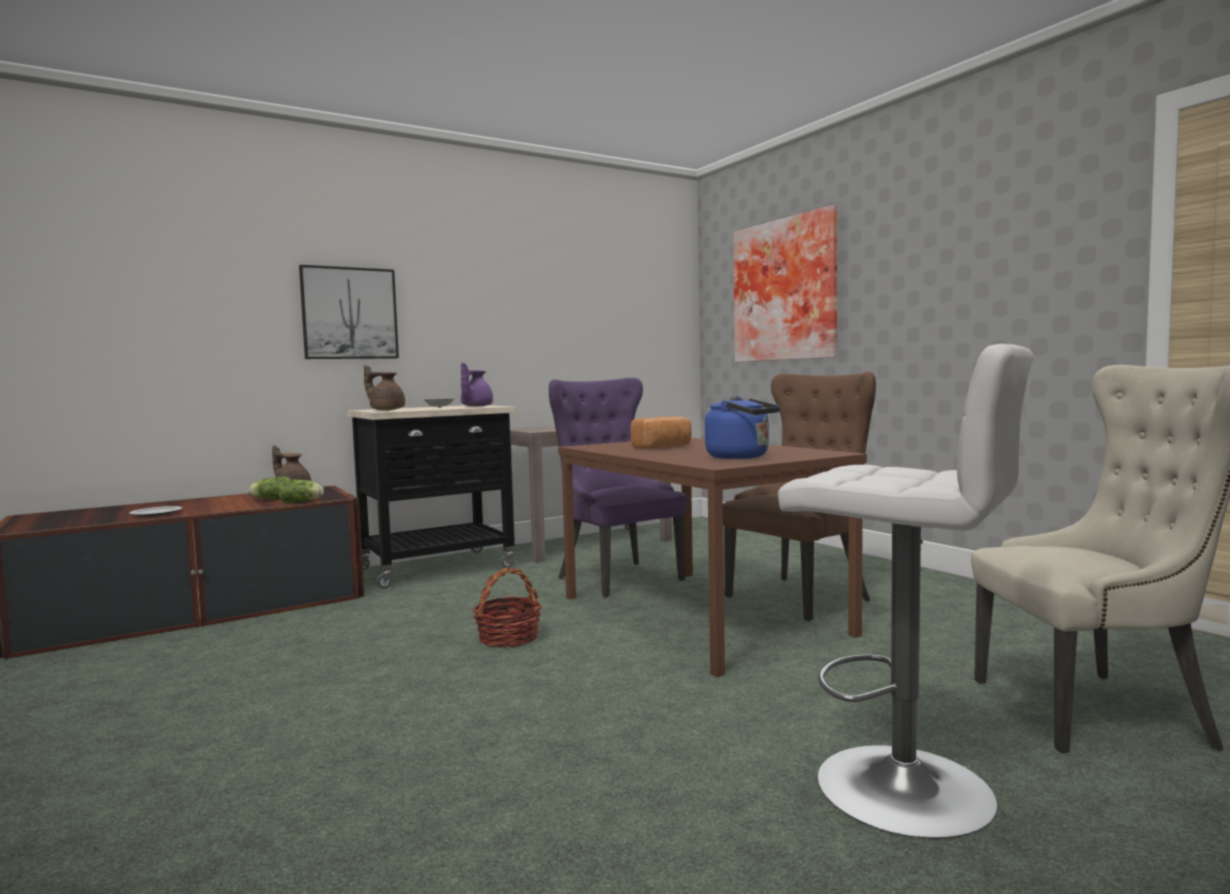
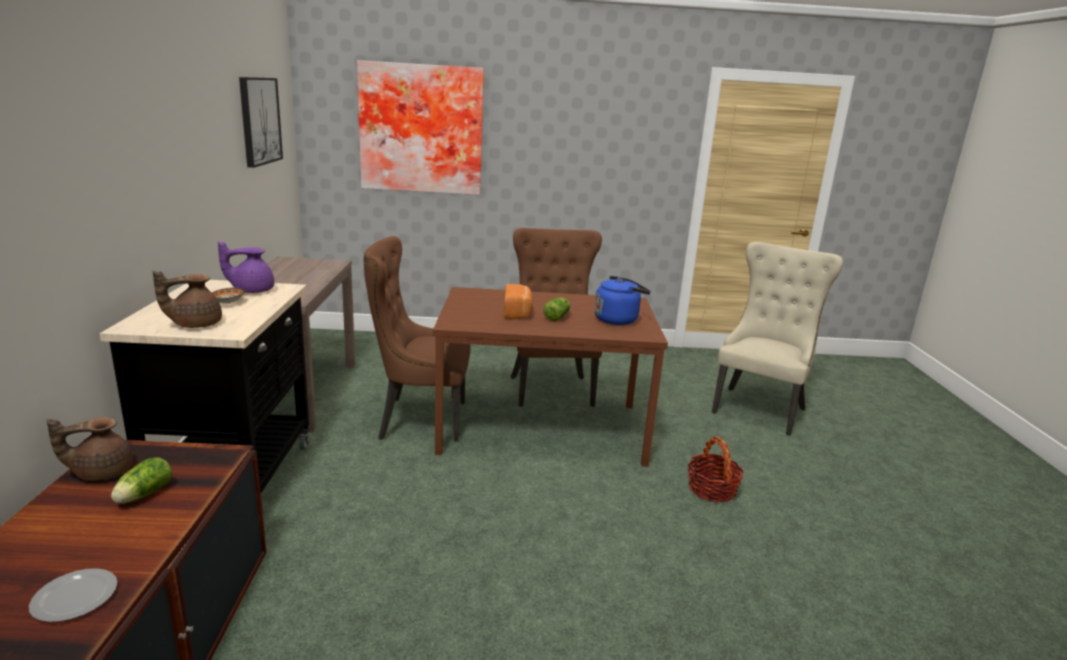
camera: 60 degrees left, 15 degrees up
(302, 502) = (213, 480): lettuce -> lettuce (557, 317)
(349, 313) = (77, 191): picture -> picture (259, 121)
(475, 406) = (251, 290): purple teapot -> purple teapot turned 105 degrees clockwise
(508, 638) = (498, 508): basket -> basket (712, 489)
(618, 578) = (420, 419): purple chair -> brown chair
(905, 790) = (802, 480): white stool -> none

